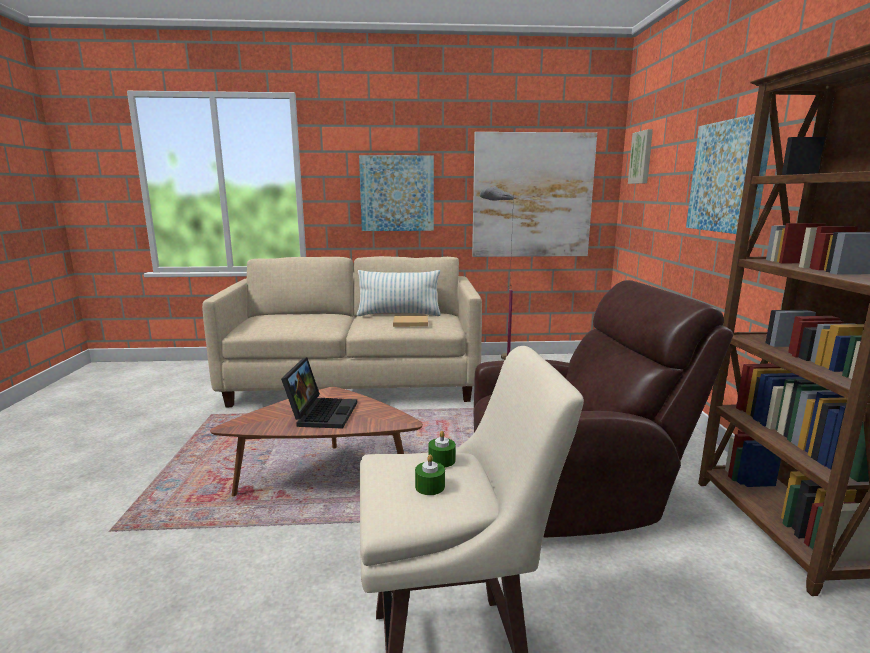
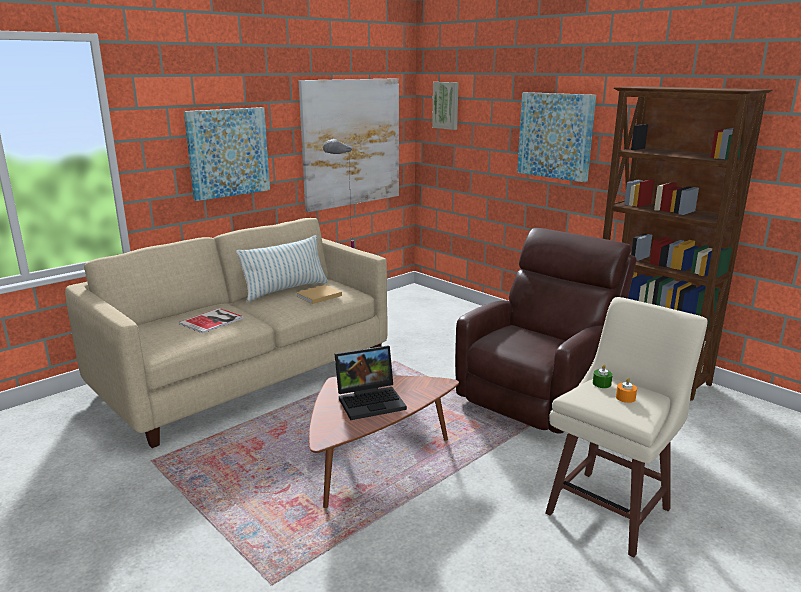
camera: 40 degrees left, 5 degrees up
(306, 321) = (213, 320): none -> book
(321, 413) = (371, 400): laptop -> laptop turned 105 degrees clockwise
(430, 486) = (625, 398): green candle -> orange candle

